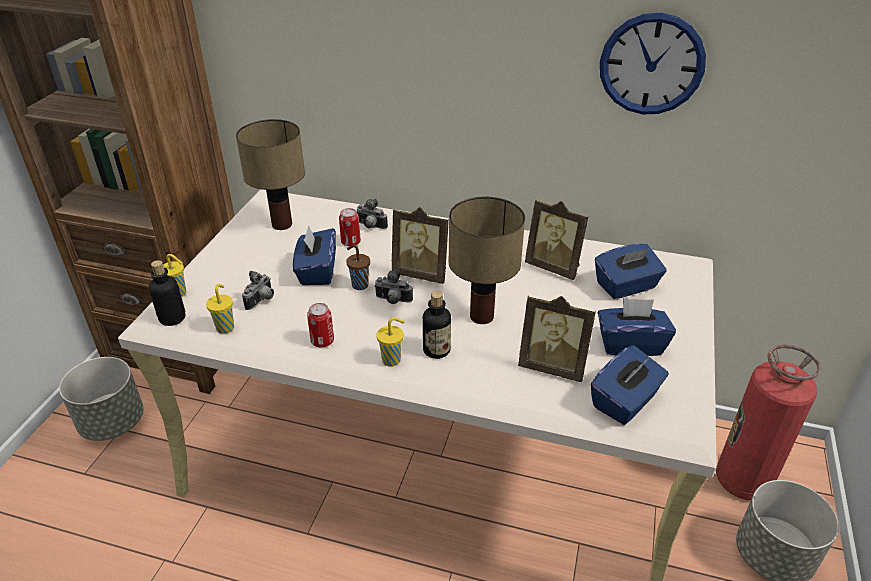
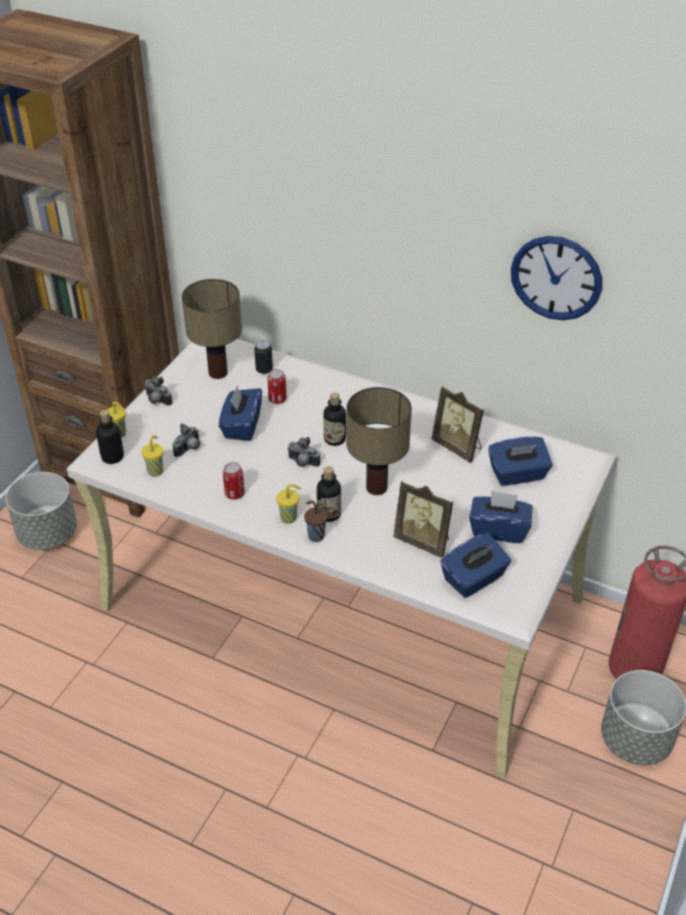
camera: 10 degrees right, 5 degrees up
(330, 217) = (264, 370): none -> can
(359, 285) = (276, 444): brown cup -> brown cup (315, 536)
(370, 226) = (299, 384): camera -> camera (157, 401)
(422, 273) = (334, 439): picture frame -> bottle

